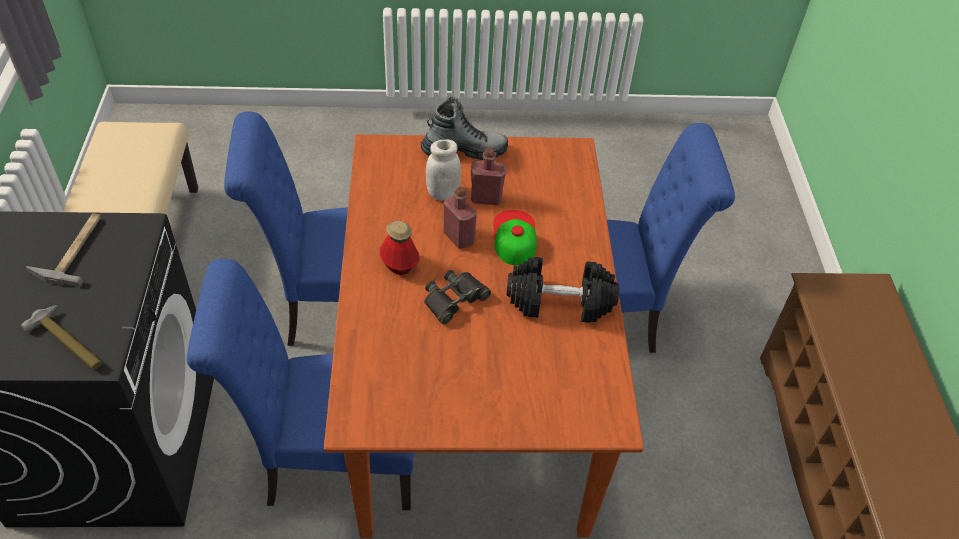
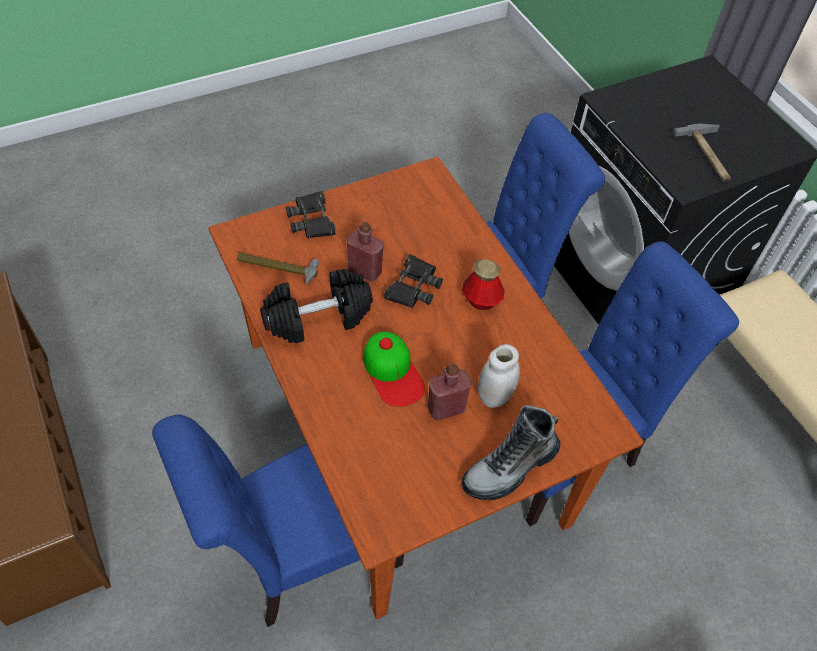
camera: 155 degrees right, 5 degrees up
(68, 343) = (635, 102): hammer -> hammer (277, 269)
(459, 237) = (446, 350): red bottle -> red bottle (365, 271)
(522, 411) = (312, 220): none -> black binoculars

